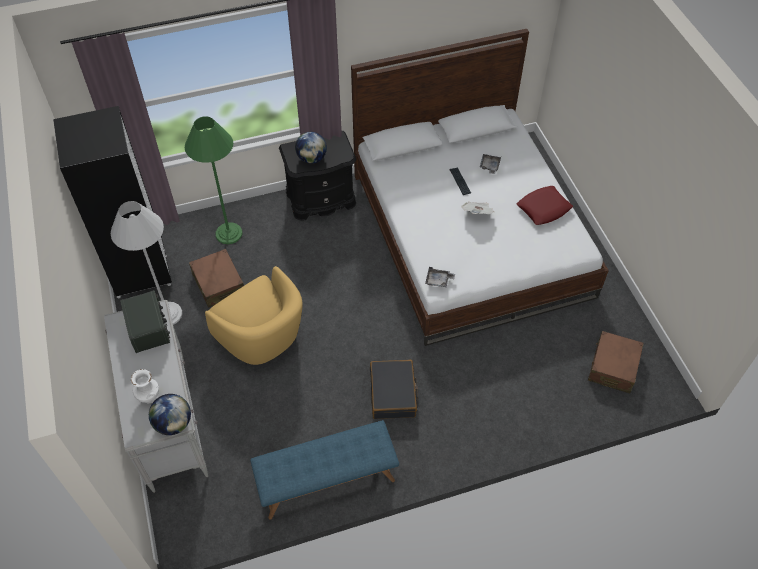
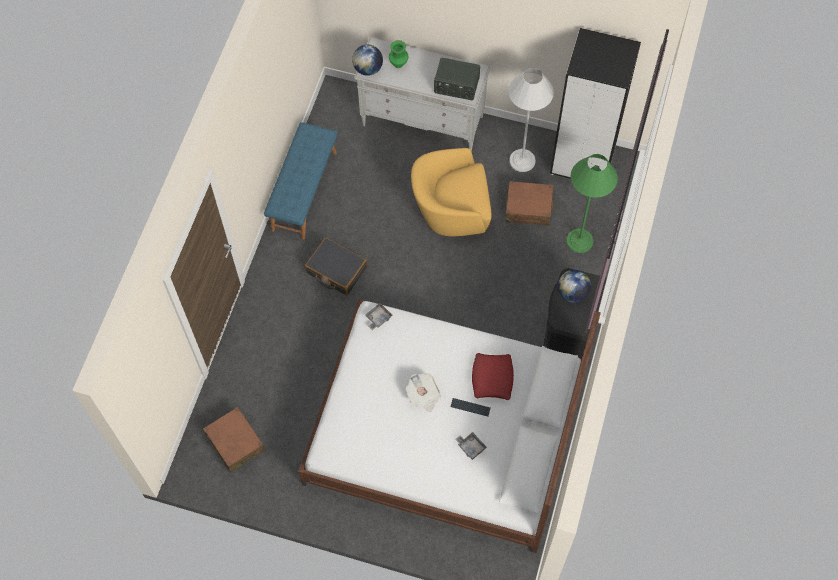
camera: 125 degrees right, 10 degrees up
(149, 397) = (399, 64): white vase -> green vase
(543, 208) = (390, 455): red pillow -> red pillow (492, 378)

